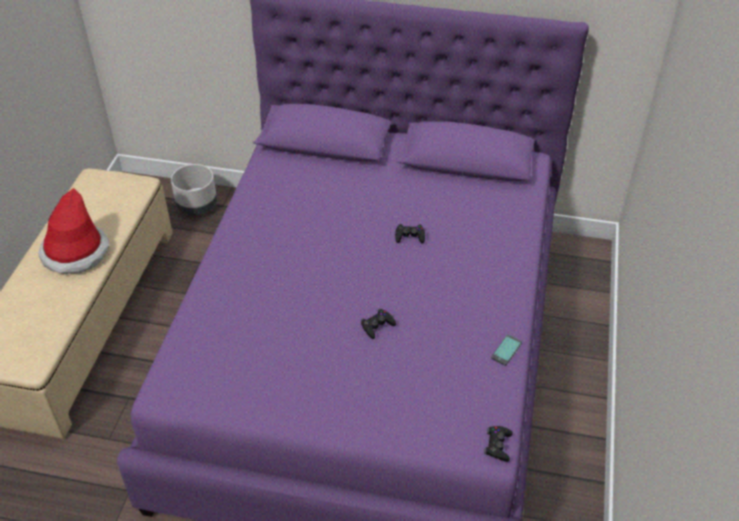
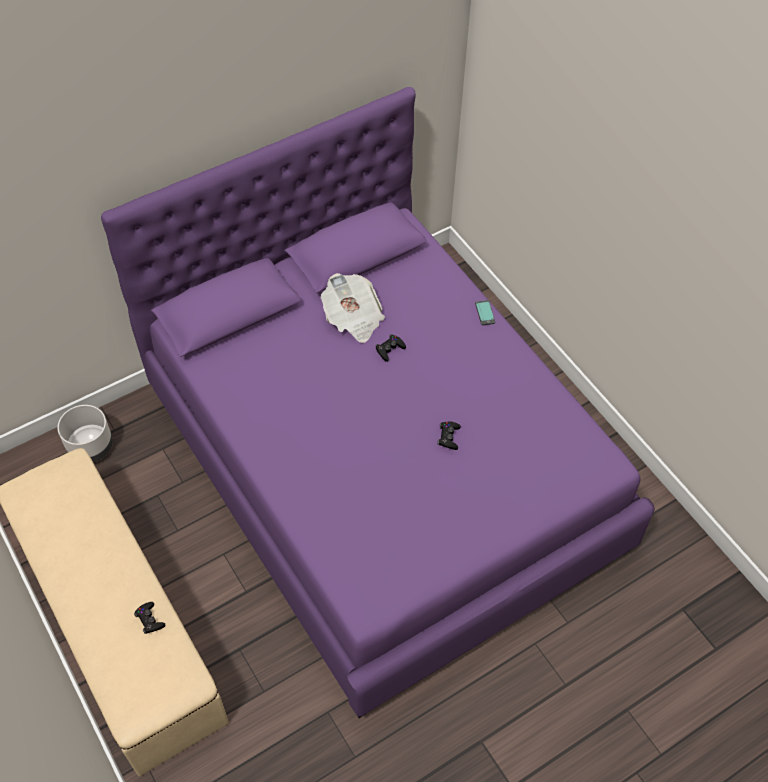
camera: 45 degrees left, 10 degrees up
(75, 253) = (100, 568): hat -> none
(408, 199) = (353, 318): none -> newspaper
(498, 445) = (611, 459): black game controller -> black game controller (150, 619)
(506, 350) = (547, 389): phone -> phone (485, 313)

